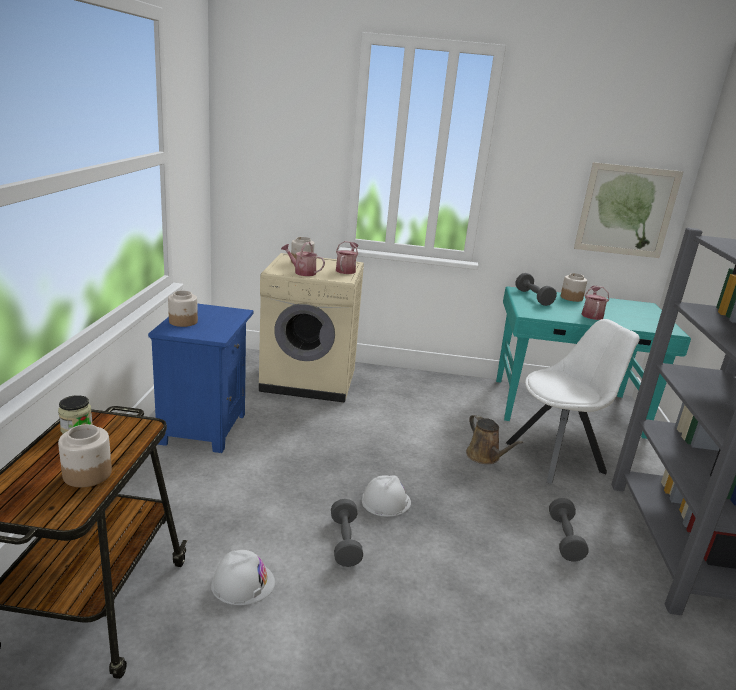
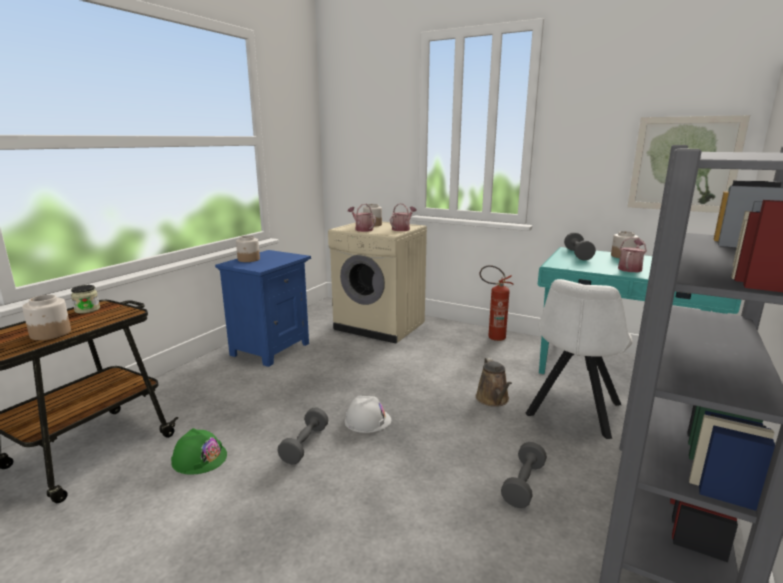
camera: 25 degrees right, 5 degrees down
(243, 583) = (199, 458): white hard hat -> green hard hat
(435, 383) = (492, 337): none -> fire extinguisher
(557, 457) = (573, 411): white chair -> white chair turned 120 degrees clockwise

